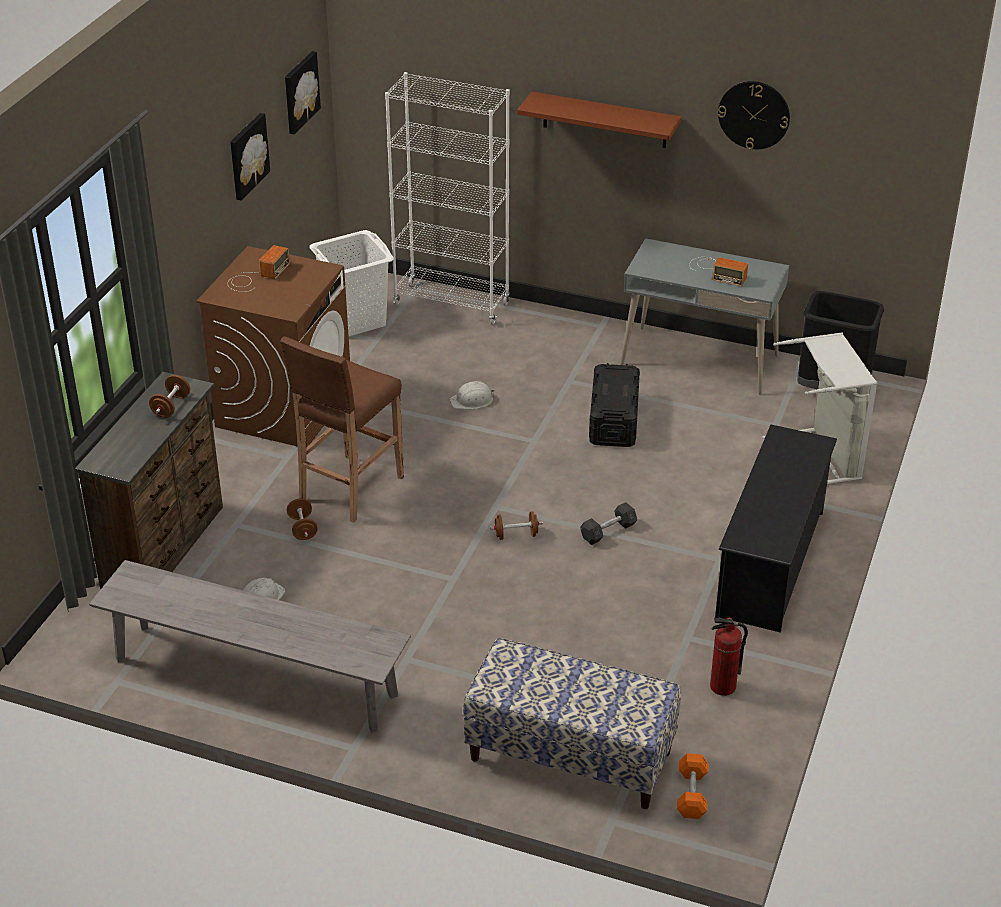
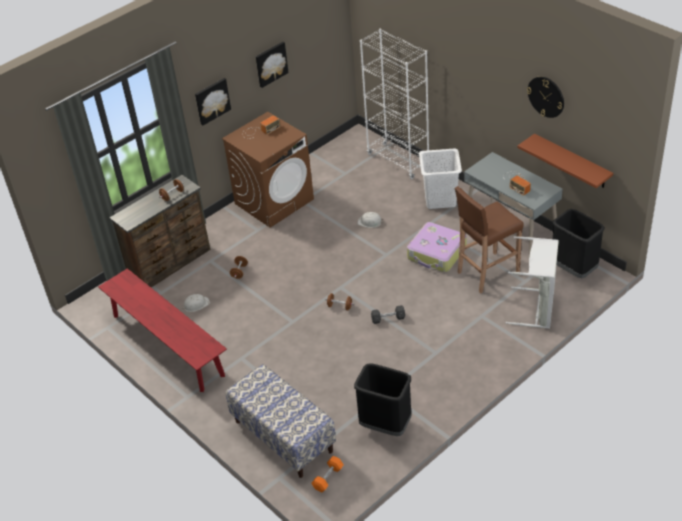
camera: 30 degrees right, 5 degrees up
(255, 677) = (167, 345): grey bench -> red bench
(300, 92) = (320, 30): picture -> picture (212, 101)
(349, 489) = (275, 257): brown stool -> brown stool (487, 273)
(356, 321) = (342, 159): white laundry basket -> white laundry basket (440, 199)
(604, 120) = (474, 79): brown shelf -> brown shelf (572, 161)
(614, 420) = (437, 254): black storage box -> suitcase
(722, 687) = (385, 425): fire extinguisher -> black trash can
(771, 563) = (462, 363): black shoe rack -> none

